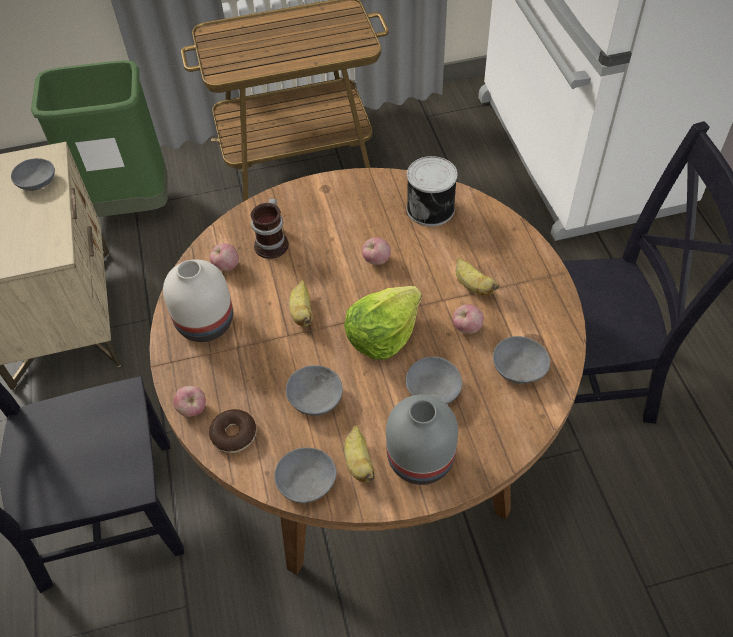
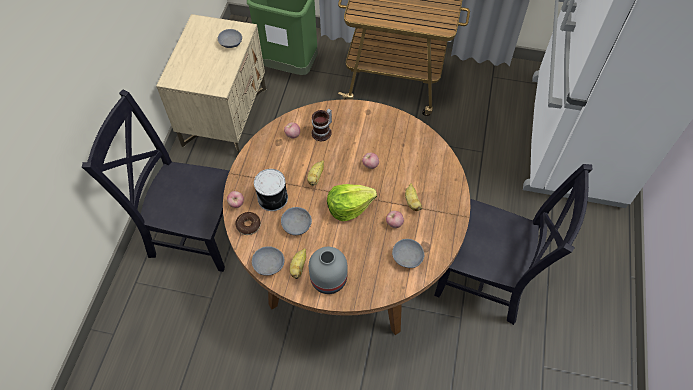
camera: 25 degrees right, 5 degrees up
(207, 322) = (267, 161): white vase -> none
(431, 208) = (418, 147): can -> can (273, 198)
(435, 390) = (357, 248): grey bowl -> none

